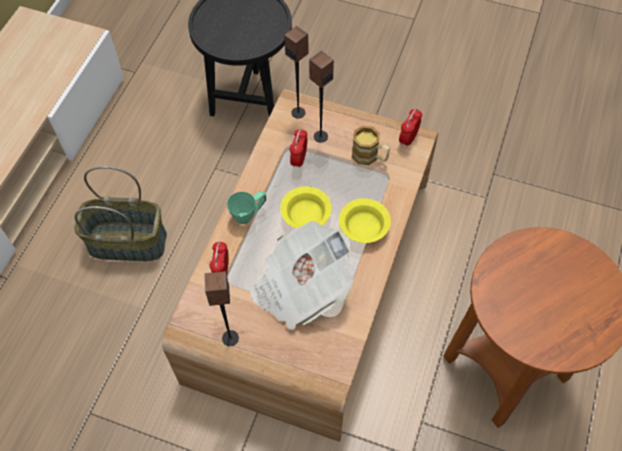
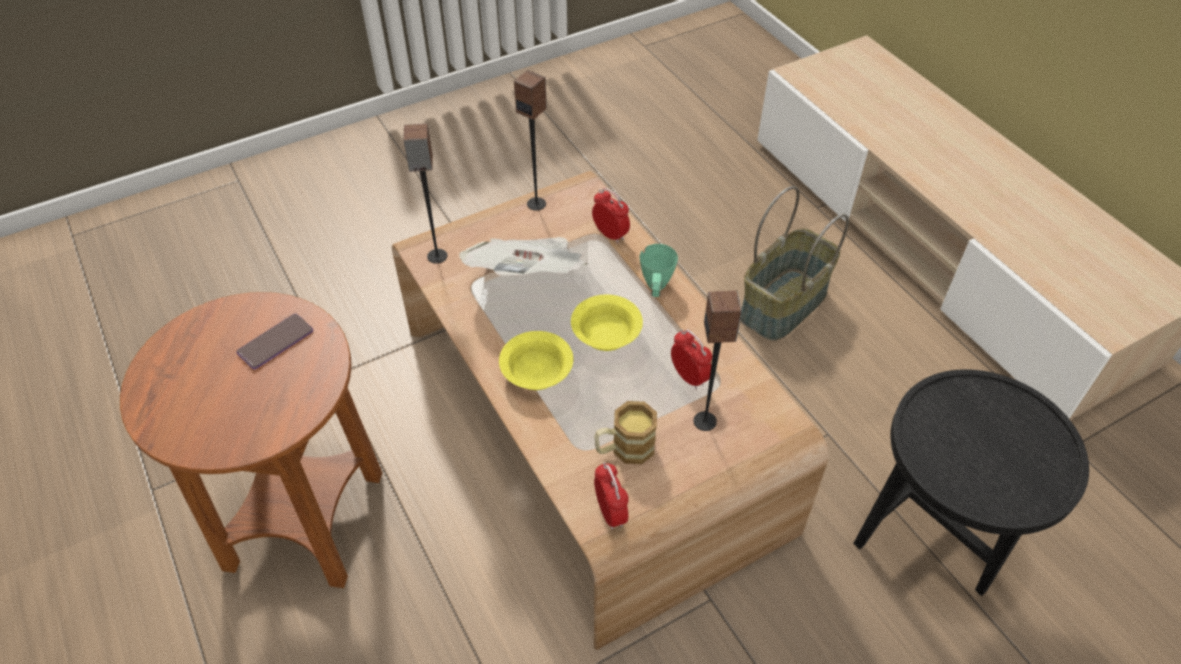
camera: 130 degrees right, 10 degrees down
(298, 112) = (766, 425): speaker -> speaker (437, 256)
(515, 297) = (275, 342): none -> phone

